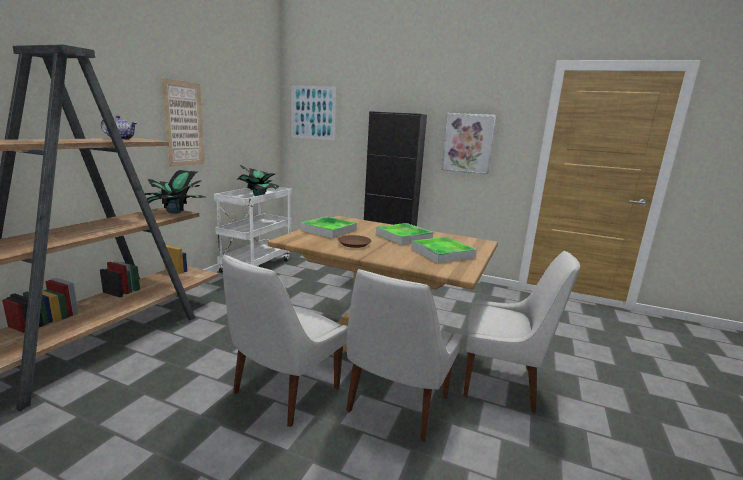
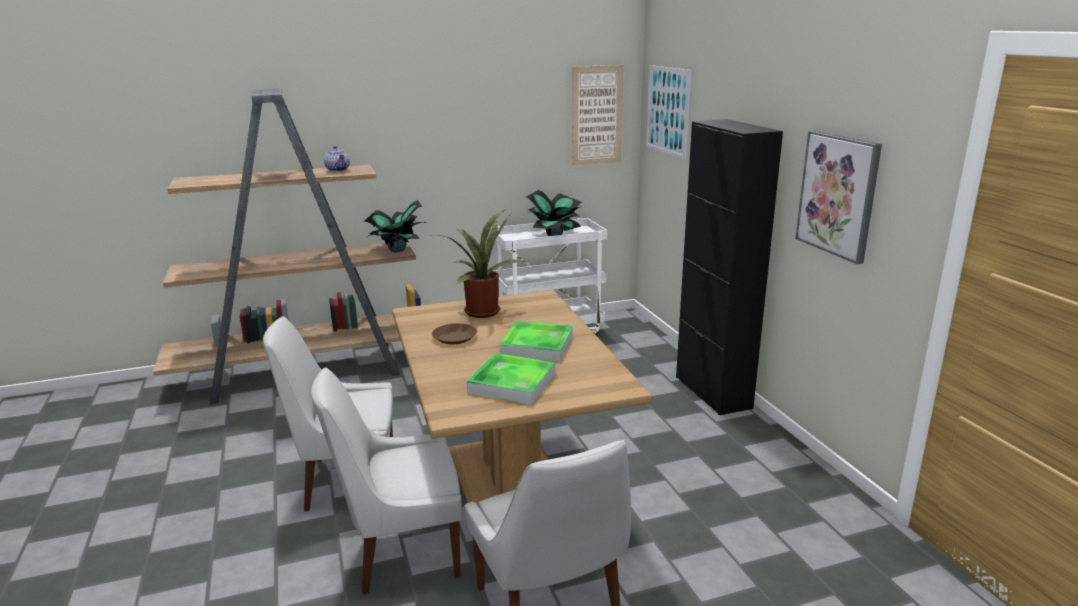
camera: 50 degrees right, 5 degrees up
(184, 124) = (450, 140): picture -> picture (596, 115)
(329, 230) = (480, 311): tray -> potted plant

